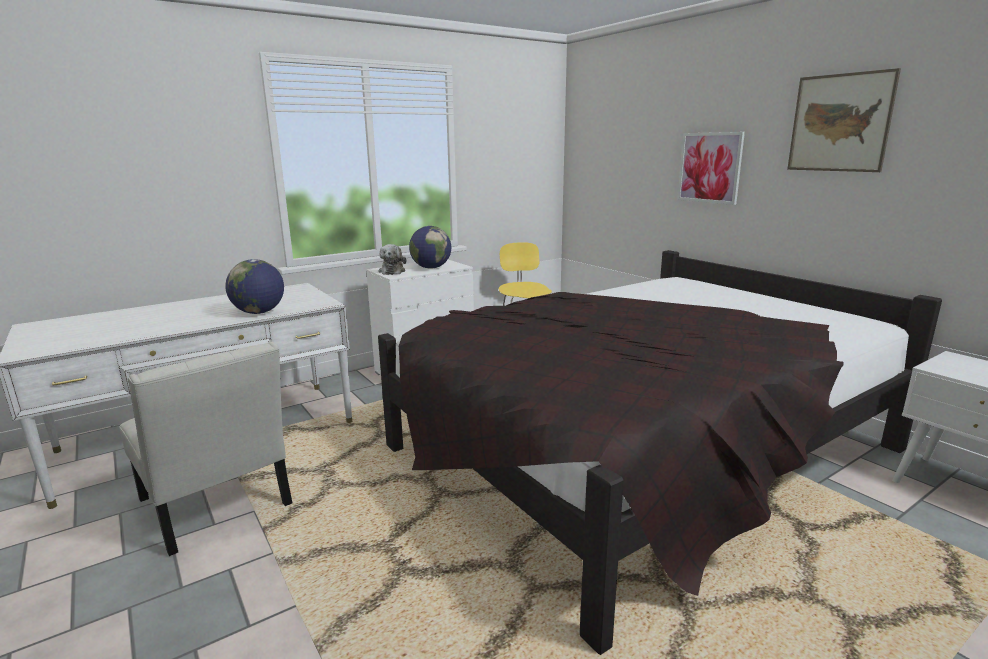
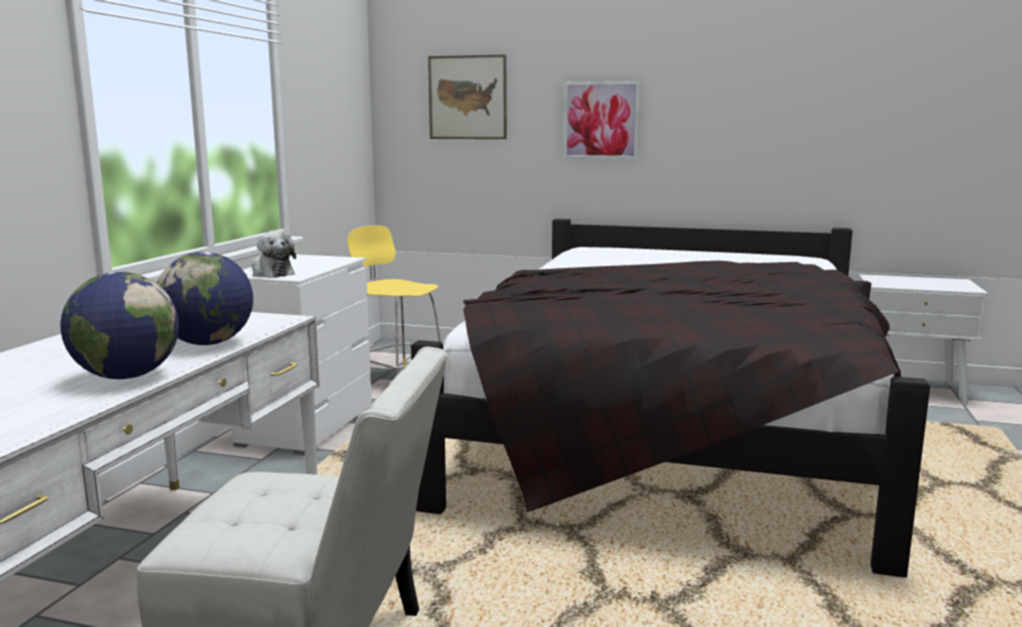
camera: 40 degrees left, 5 degrees down
(431, 268) = (314, 264): globe -> globe (126, 376)
(840, 123) = (741, 73): picture -> picture (467, 97)

